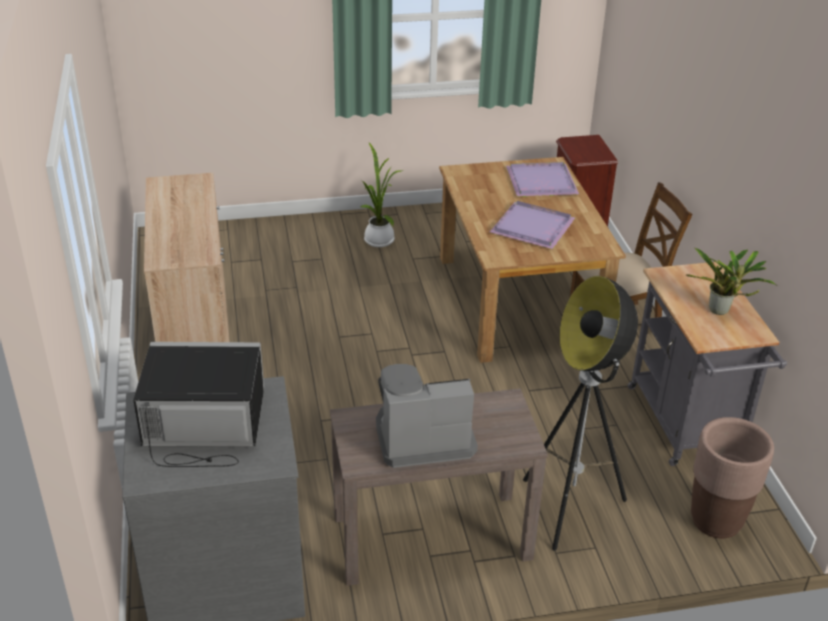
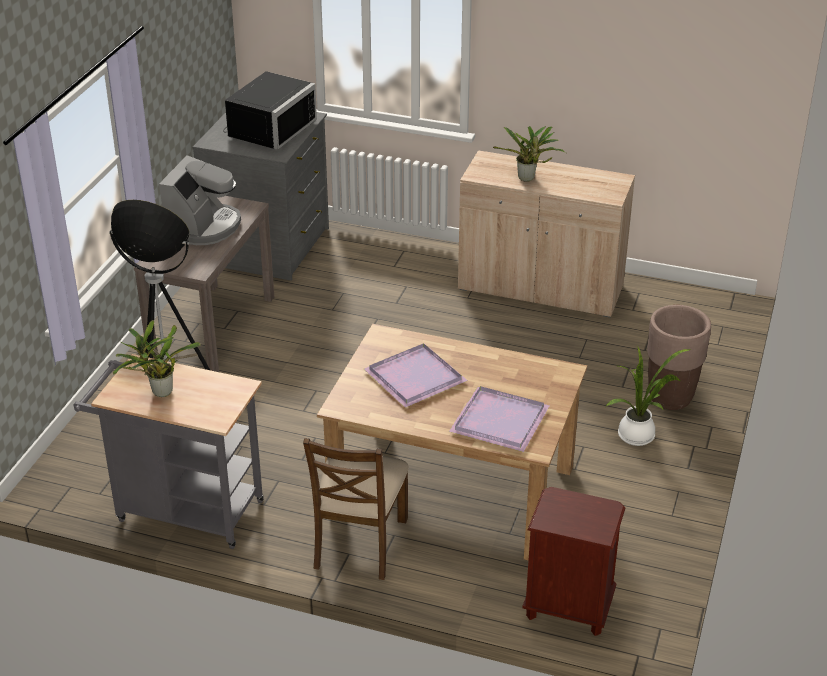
camera: 120 degrees right, 0 degrees up
(193, 227) = (528, 179): none -> potted plant
(716, 521) = (80, 468): brown planter -> brown planter (670, 397)

